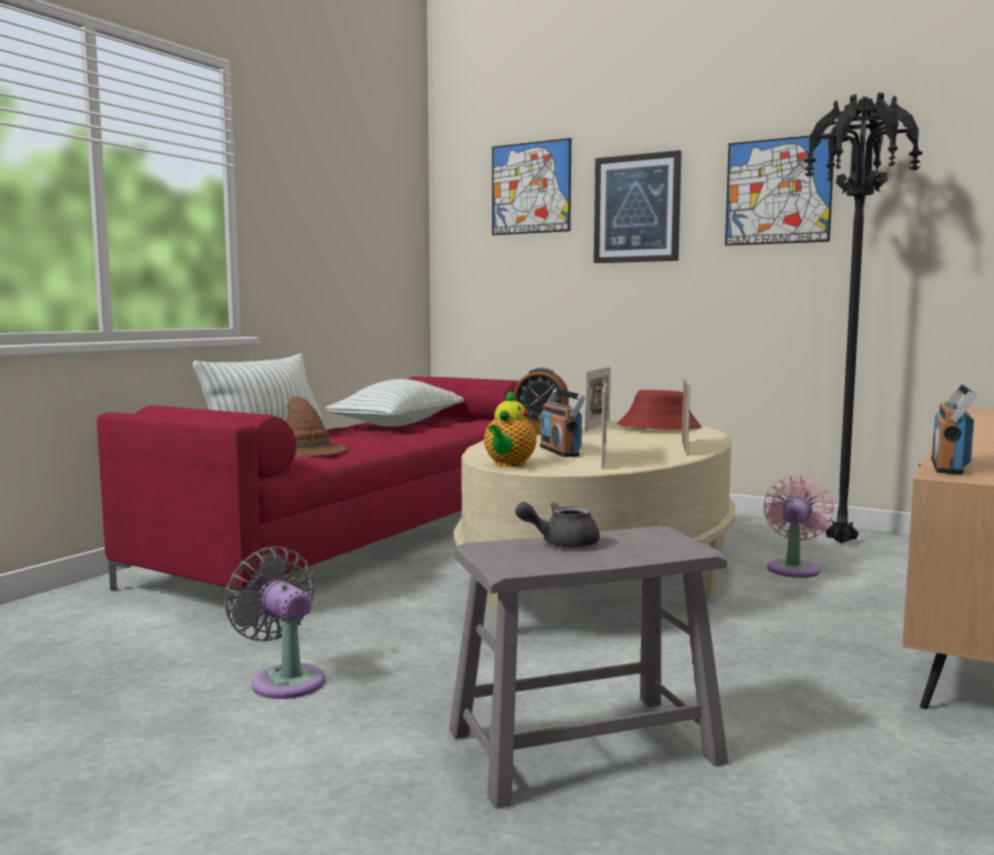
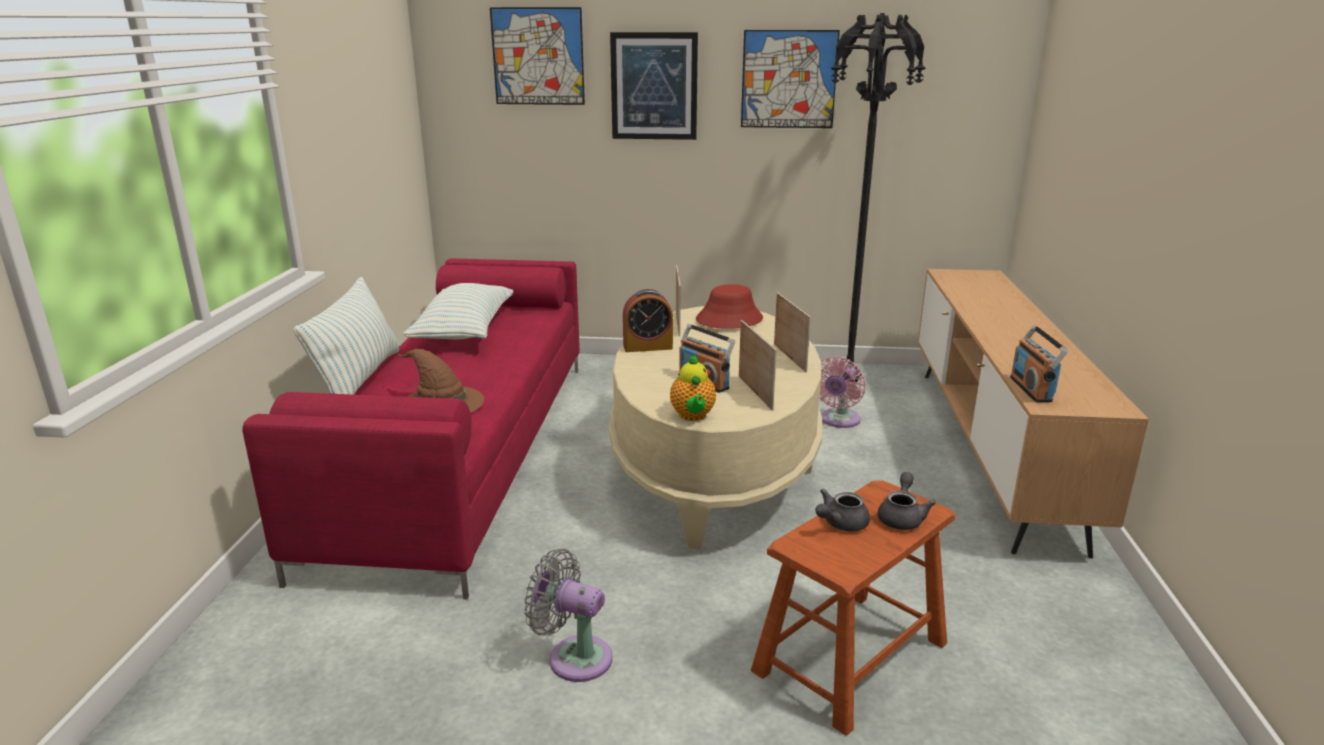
camera: 25 degrees left, 15 degrees up
(583, 747) = (851, 656): grey stool -> brown stool
(646, 548) = (902, 517): none -> grey teapot
(794, 568) = (838, 421): pink fan -> pink fan turned 150 degrees counterclockwise

